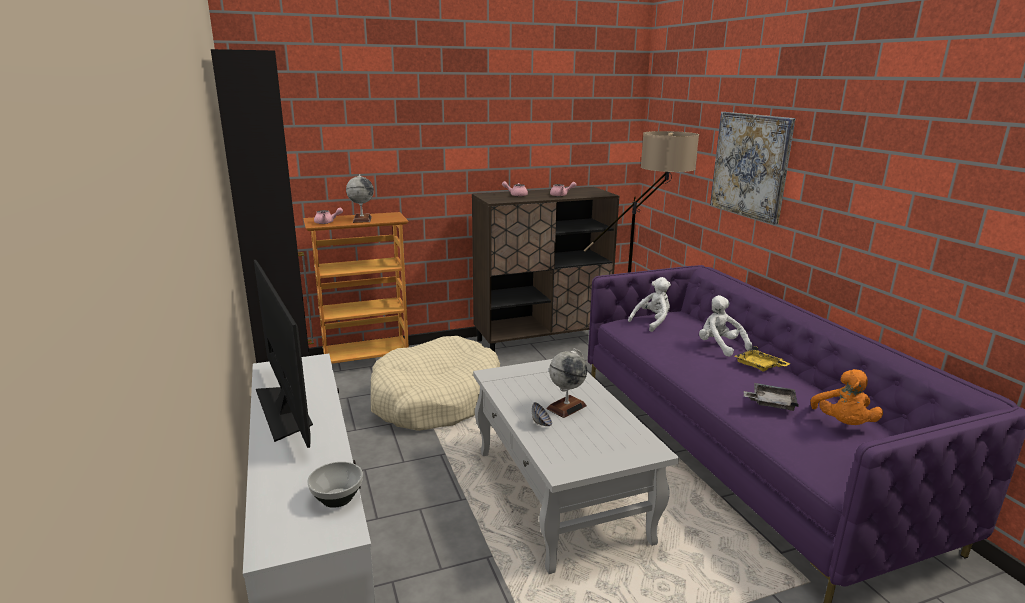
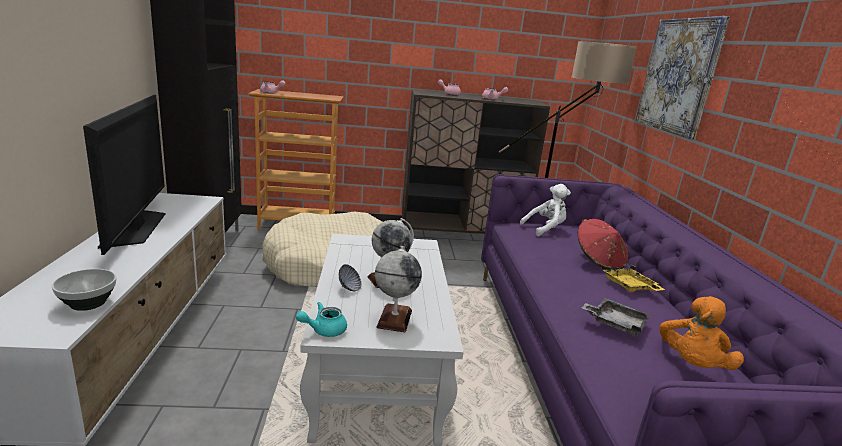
camera: 15 degrees right, 0 degrees up
(362, 219) = (303, 95): globe -> globe (394, 318)
(558, 468) = (324, 330): none -> turquoise teapot
(719, 346) = (598, 261): white plush toy -> red hat

